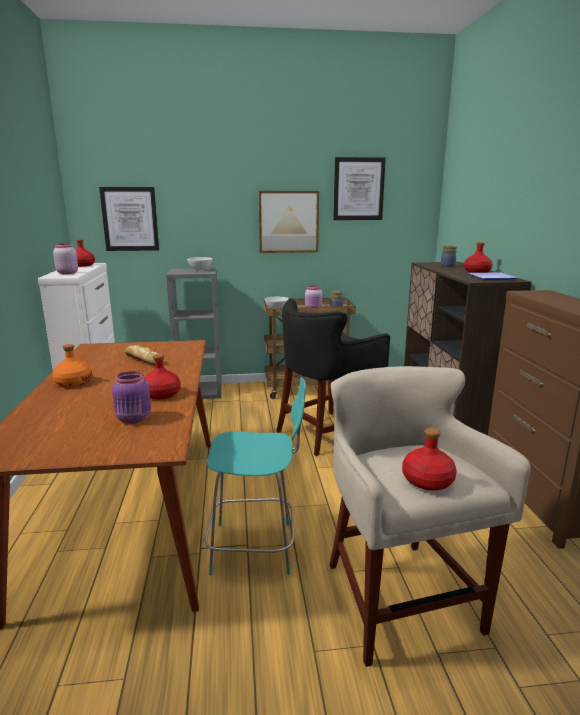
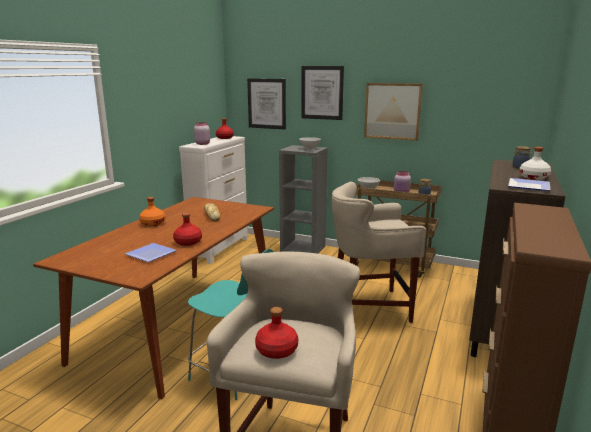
camera: 30 degrees right, 0 degrees up
(134, 419) = (151, 255): purple jar -> plate
(327, 433) = (370, 306): black stool -> beige stool
(358, 189) = (463, 82): picture -> picture (322, 92)
(477, 271) = (534, 177): red bottle -> white bottle

